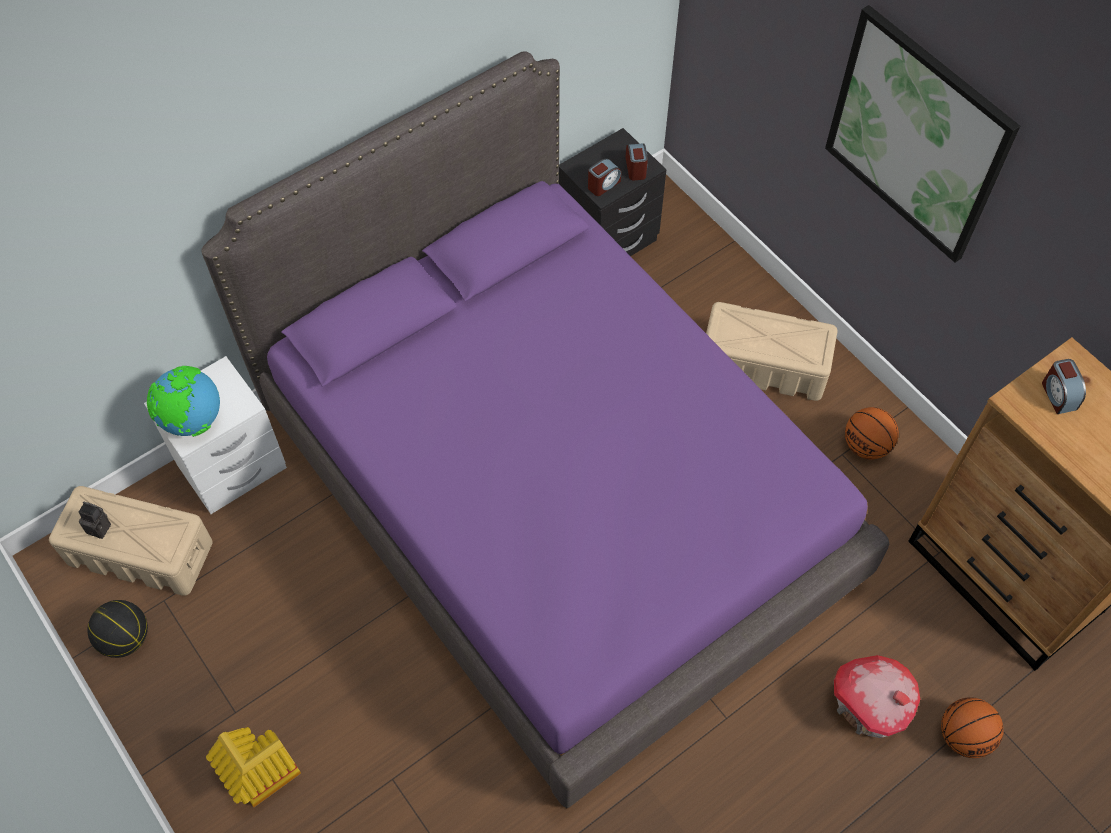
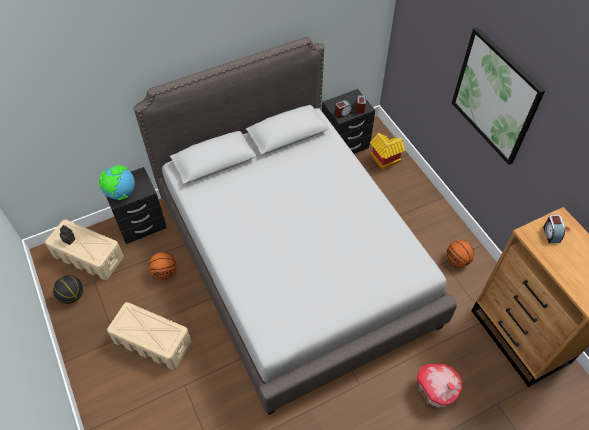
camera: 10 degrees right, 5 degrees down
(232, 467) = (141, 224): white nightstand -> black nightstand
(258, 777) = (119, 372): toy house -> toy house (383, 160)
(555, 495) = (294, 260): purple bed -> grey bed
(762, 365) = (411, 213): beige storage box -> beige storage box (152, 341)
(964, 736) = (484, 414): basketball -> basketball (164, 272)

